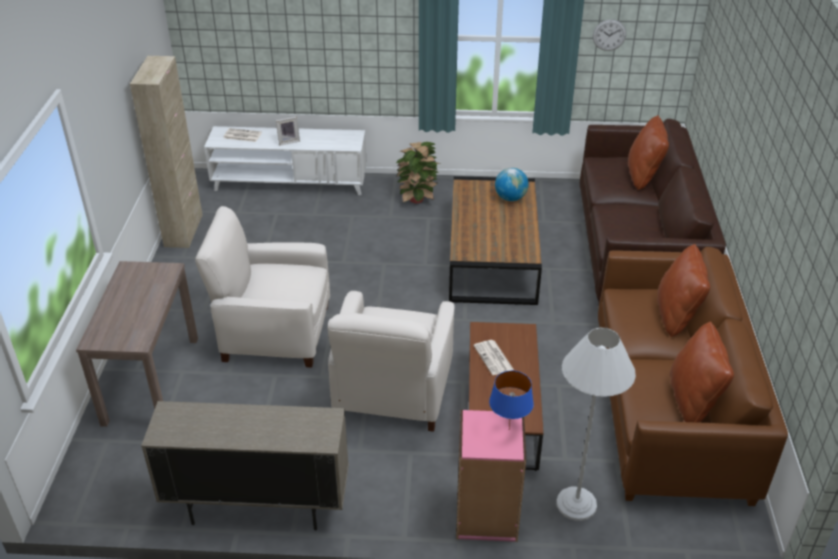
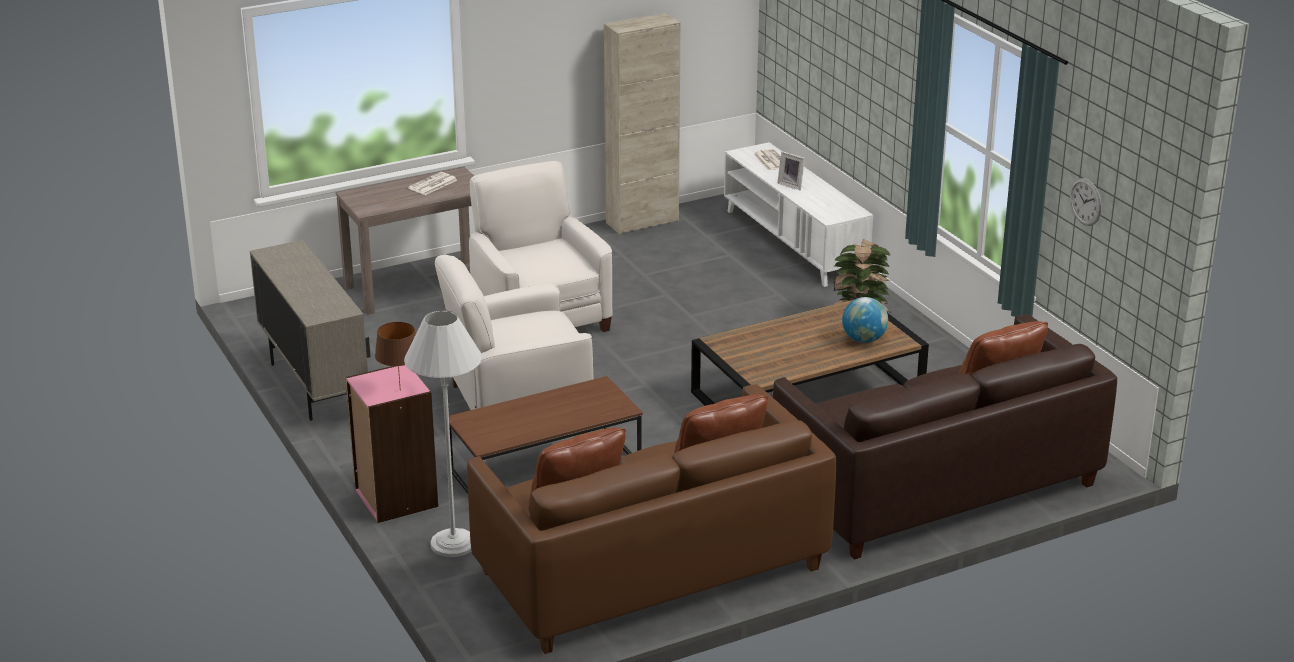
camera: 60 degrees right, 10 degrees down
(494, 358) = (561, 402): newspaper -> newspaper (432, 184)
(509, 430) = (400, 391): blue table lamp -> brown table lamp

